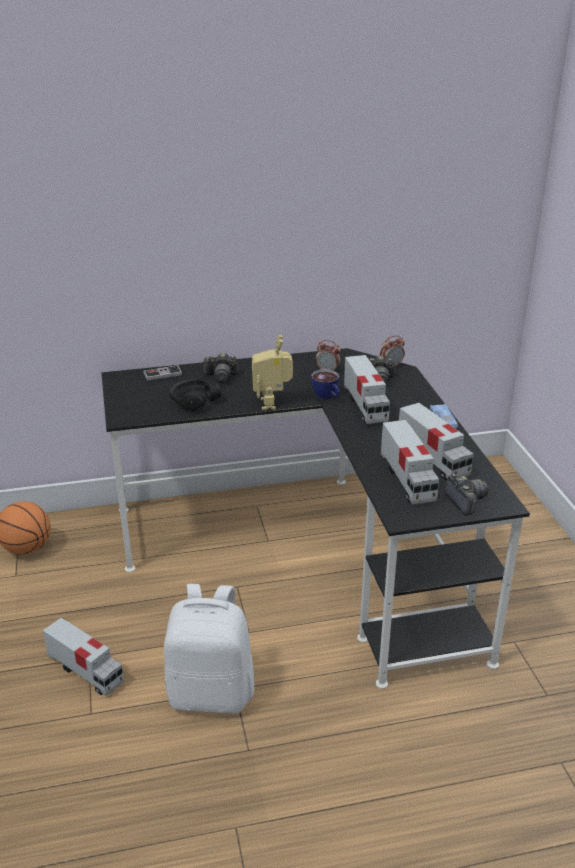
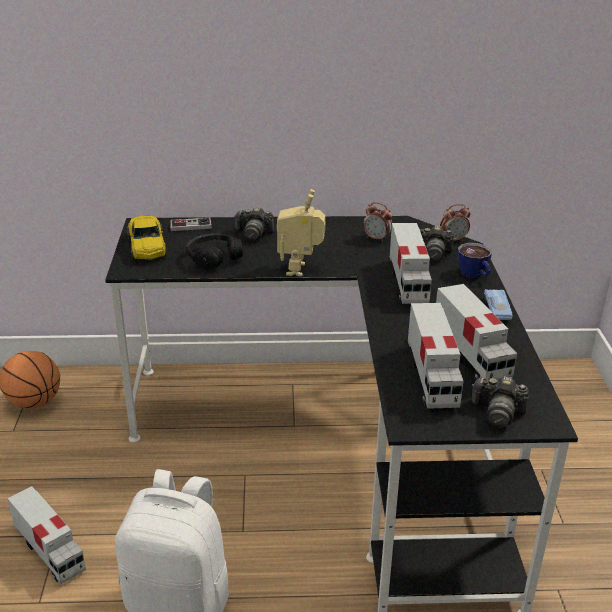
camera: 10 degrees right, 0 degrees up
(131, 396) = (147, 246): none -> yellow toy car
(327, 396) = (367, 267): cup -> cup (475, 275)
(465, 501) = (497, 413): camera -> camera turned 120 degrees clockwise

